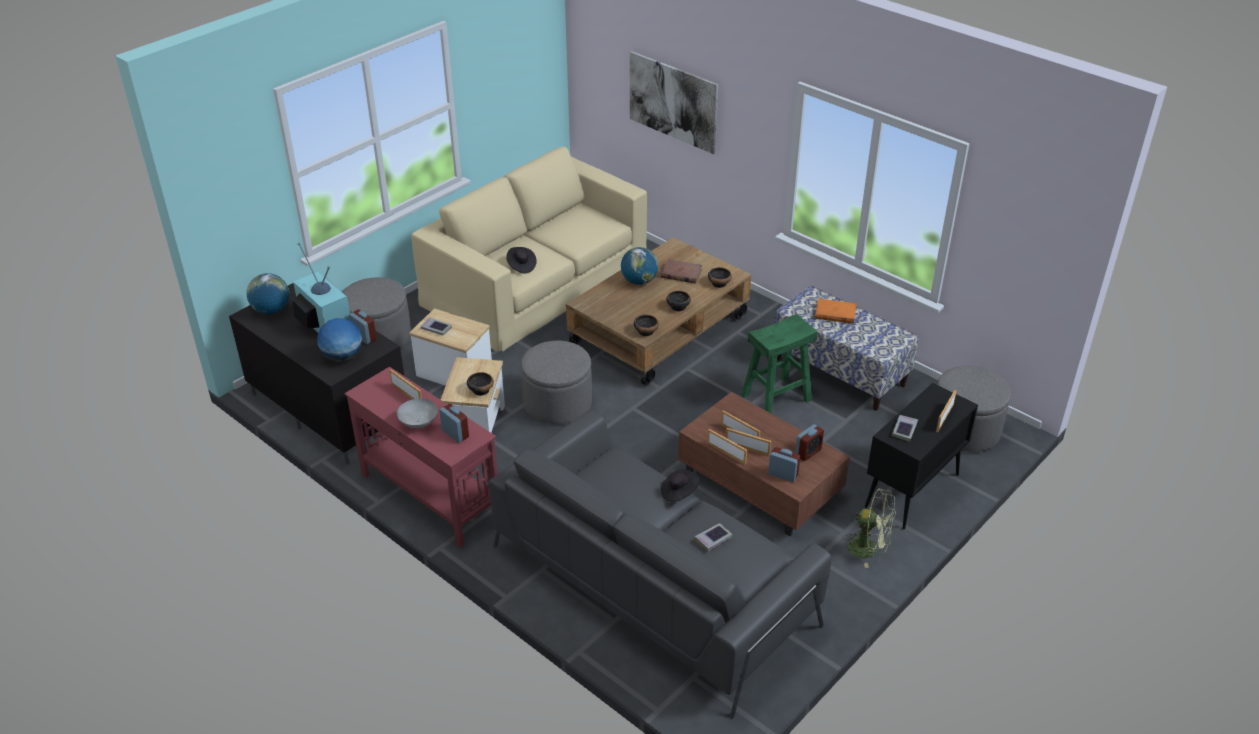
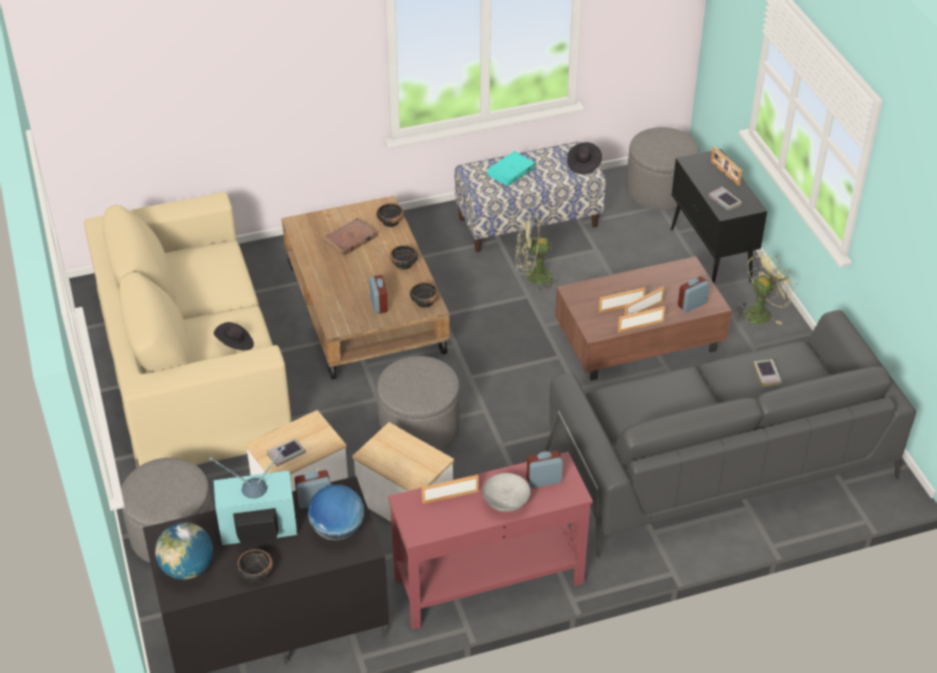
camera: 60 degrees left, 5 degrees up
(480, 390) = (426, 456): bowl -> bowl (255, 573)
(639, 281) = (336, 272): globe -> none
(673, 101) = (214, 78): picture -> none
(679, 492) = (691, 372): black hat -> black hat (583, 165)
(776, 398) = (533, 277): green stool -> green fan
(808, 452) = (674, 277): alarm clock -> alarm clock (379, 304)
(835, 313) = (511, 171): orange book -> turquoise book

